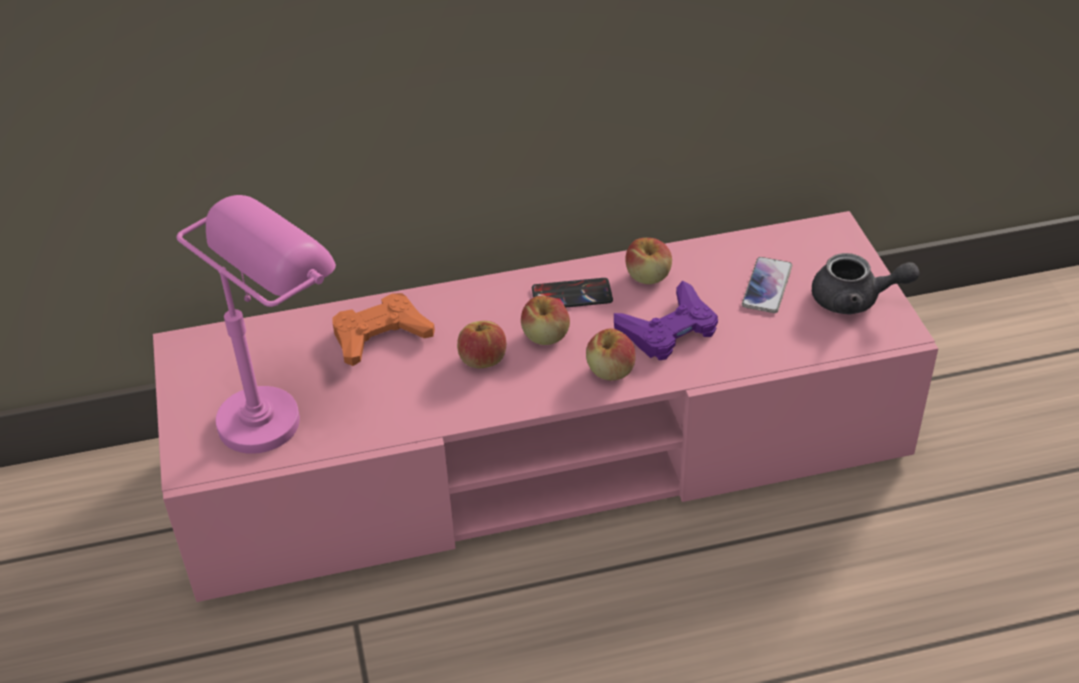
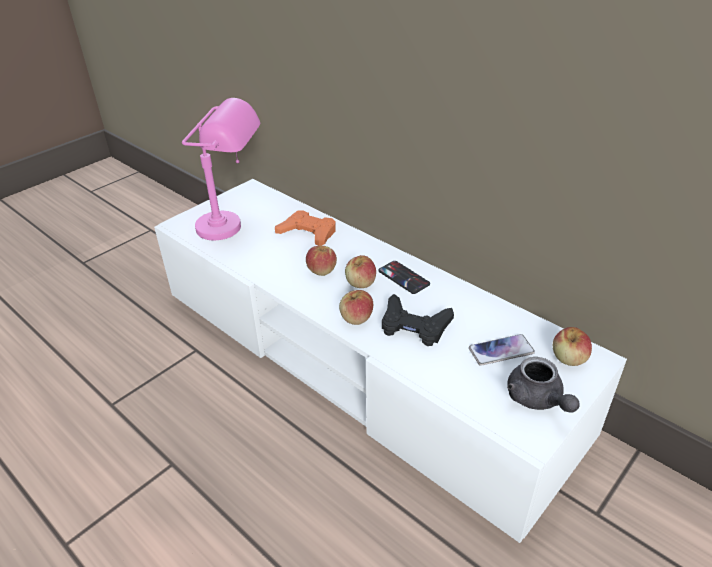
camera: 55 degrees right, 5 degrees down
(543, 453) = (357, 360): pink tv stand -> white tv stand
(648, 276) = (451, 298): apple -> apple (568, 358)
(669, 330) = (414, 326): purple game controller -> black game controller

